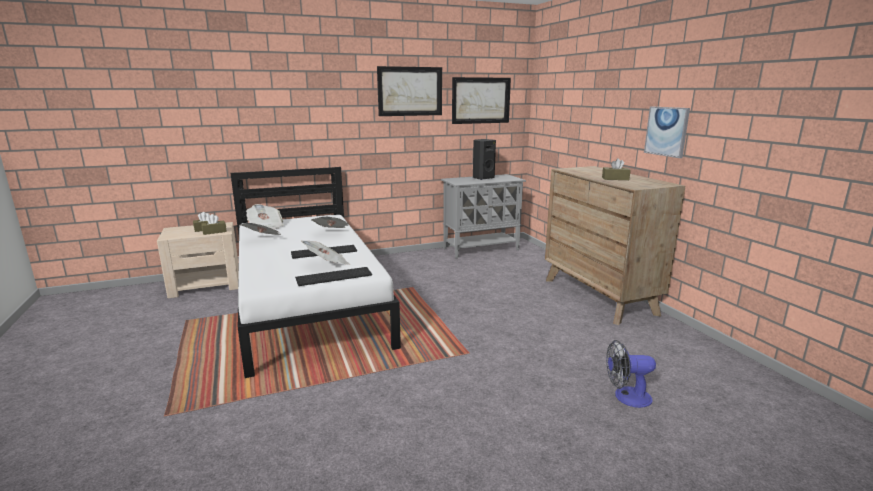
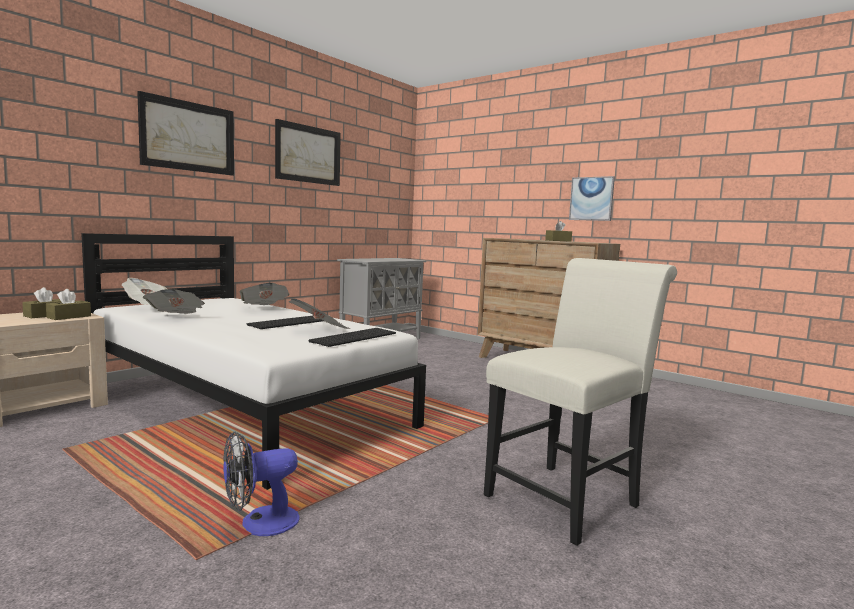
camera: 30 degrees left, 10 degrees down
(421, 444) = (568, 497): none -> white chair
(480, 100) = (373, 175): picture -> picture (188, 136)
(482, 178) = (381, 259): black speaker -> none
(626, 397) = (666, 424): fan -> fan (259, 523)

